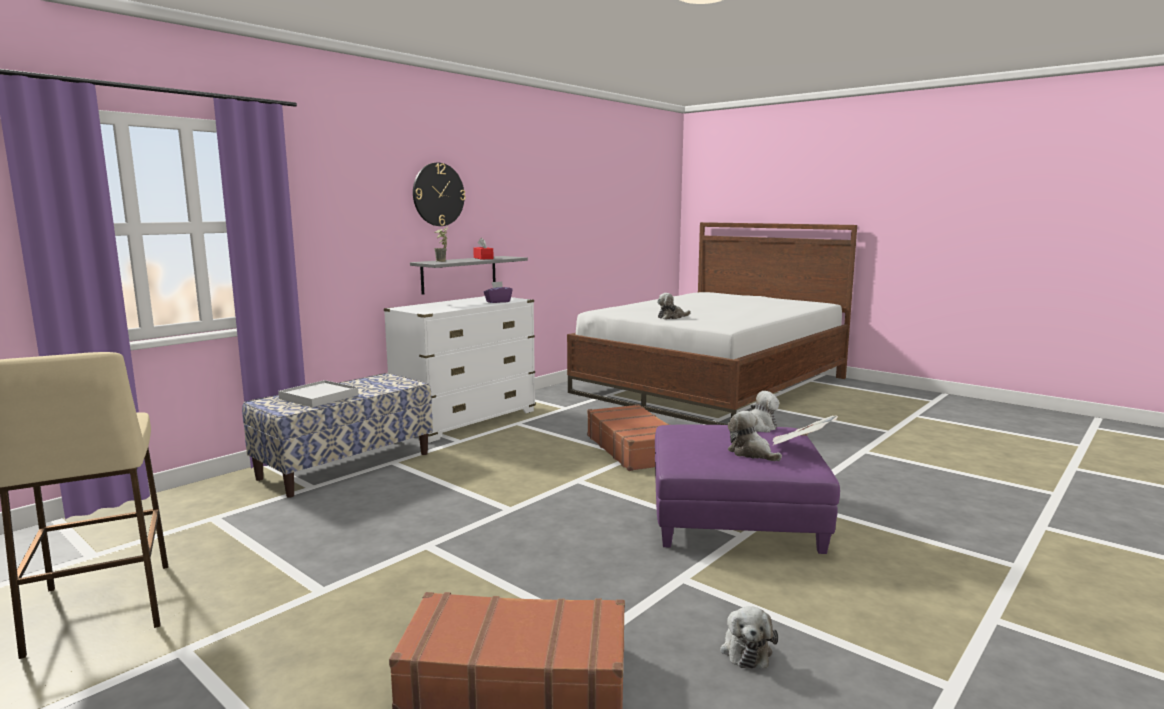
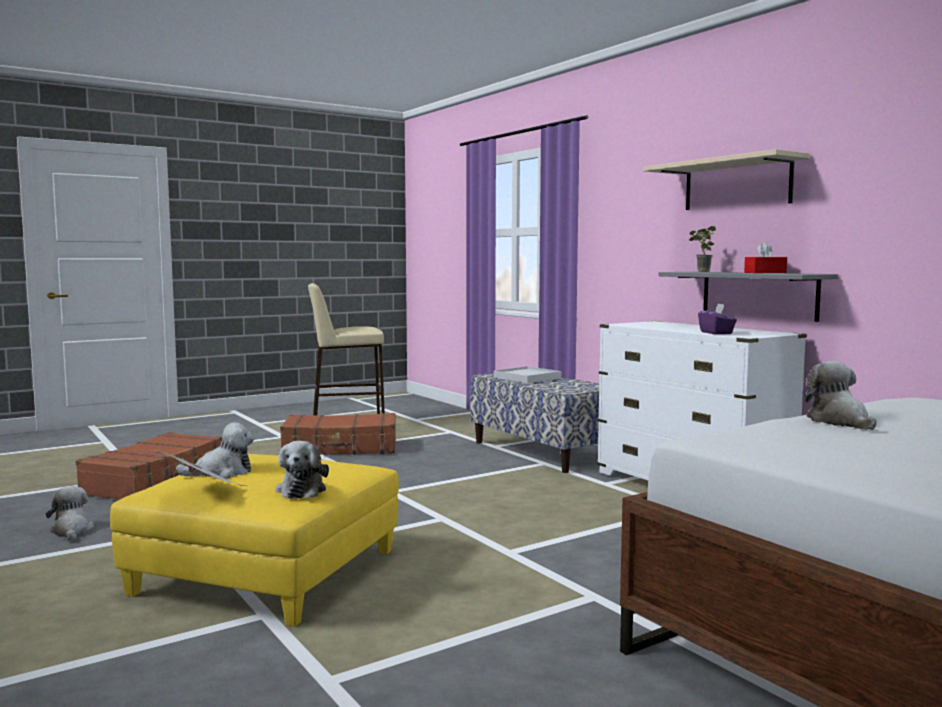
camera: 105 degrees right, 5 degrees down
(438, 194) = (737, 184): wall clock -> beige shelf
(634, 449) = (540, 557): brown suitcase -> brown suitcase (341, 448)
(735, 517) = (266, 572): purple ottoman -> yellow ottoman
(745, 649) = (71, 531): plush toy -> plush toy turned 45 degrees clockwise

